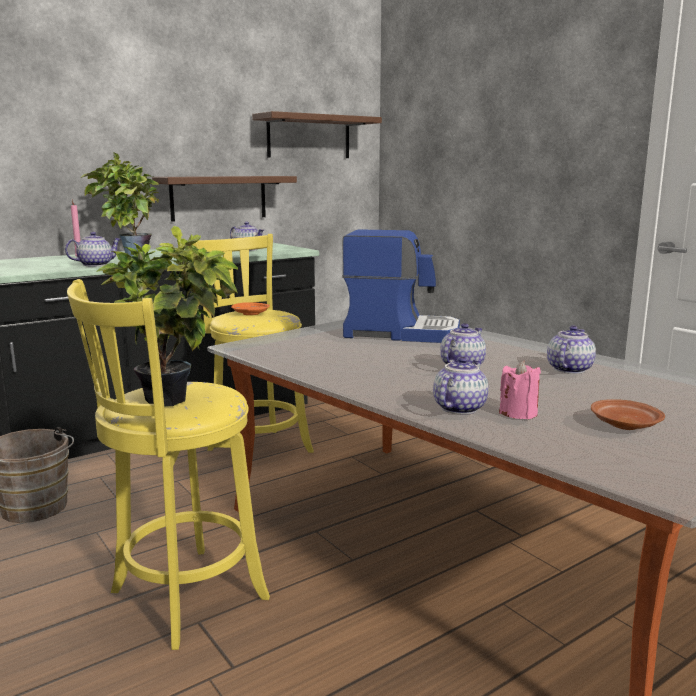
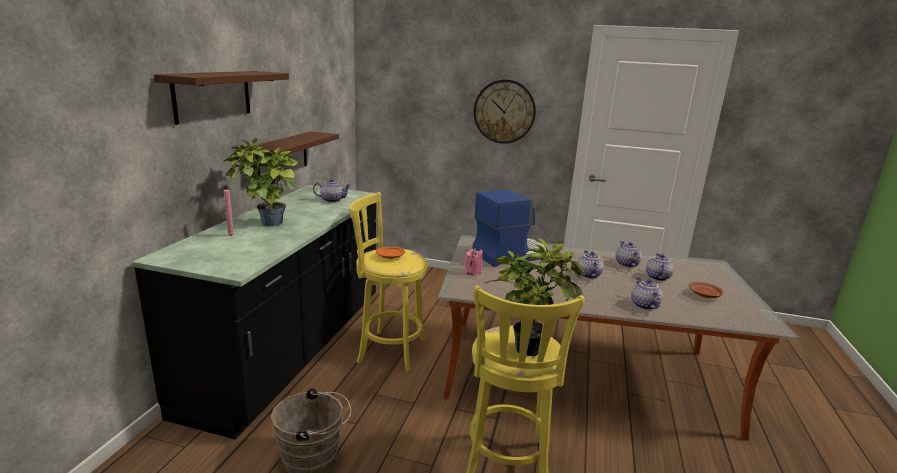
camera: 40 degrees left, 5 degrees up
(95, 265) = (278, 243): teapot -> teapot (657, 277)
(308, 137) = (325, 97): brown shelf -> brown shelf (213, 95)
(518, 413) = (666, 301): pink candle -> pink candle (472, 271)
(538, 142) = (504, 111): none -> wall clock

